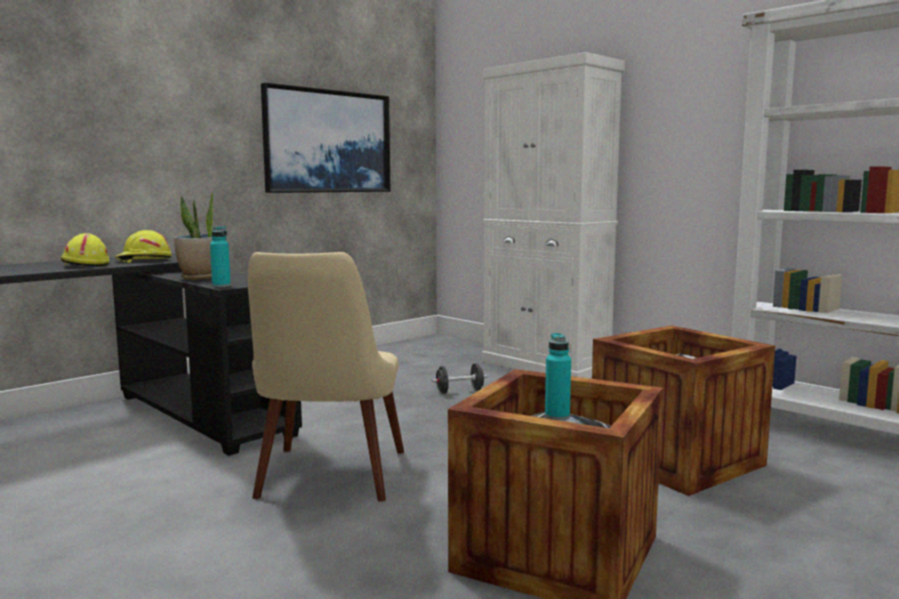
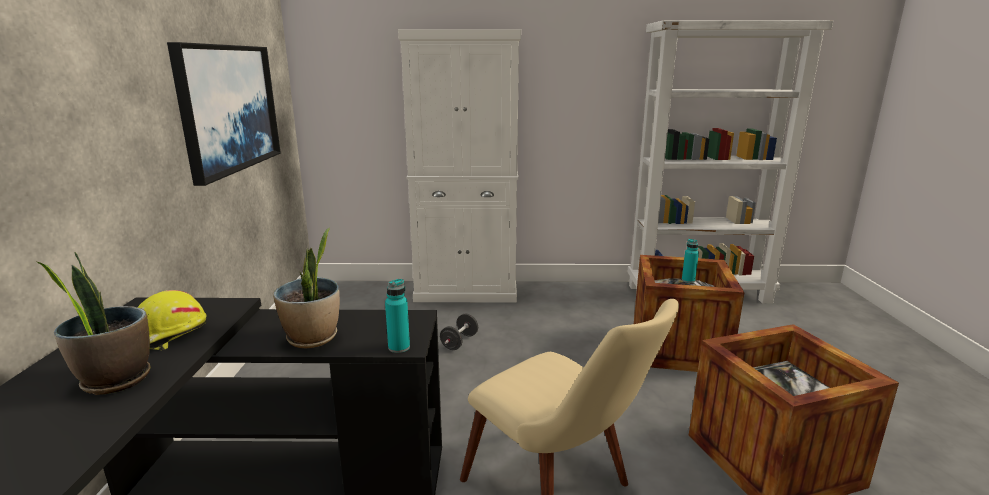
camera: 45 degrees left, 10 degrees up
(85, 265) = (116, 380): yellow hard hat -> potted plant
(557, 416) = (791, 373): turquoise bottle -> turquoise bottle (688, 280)

